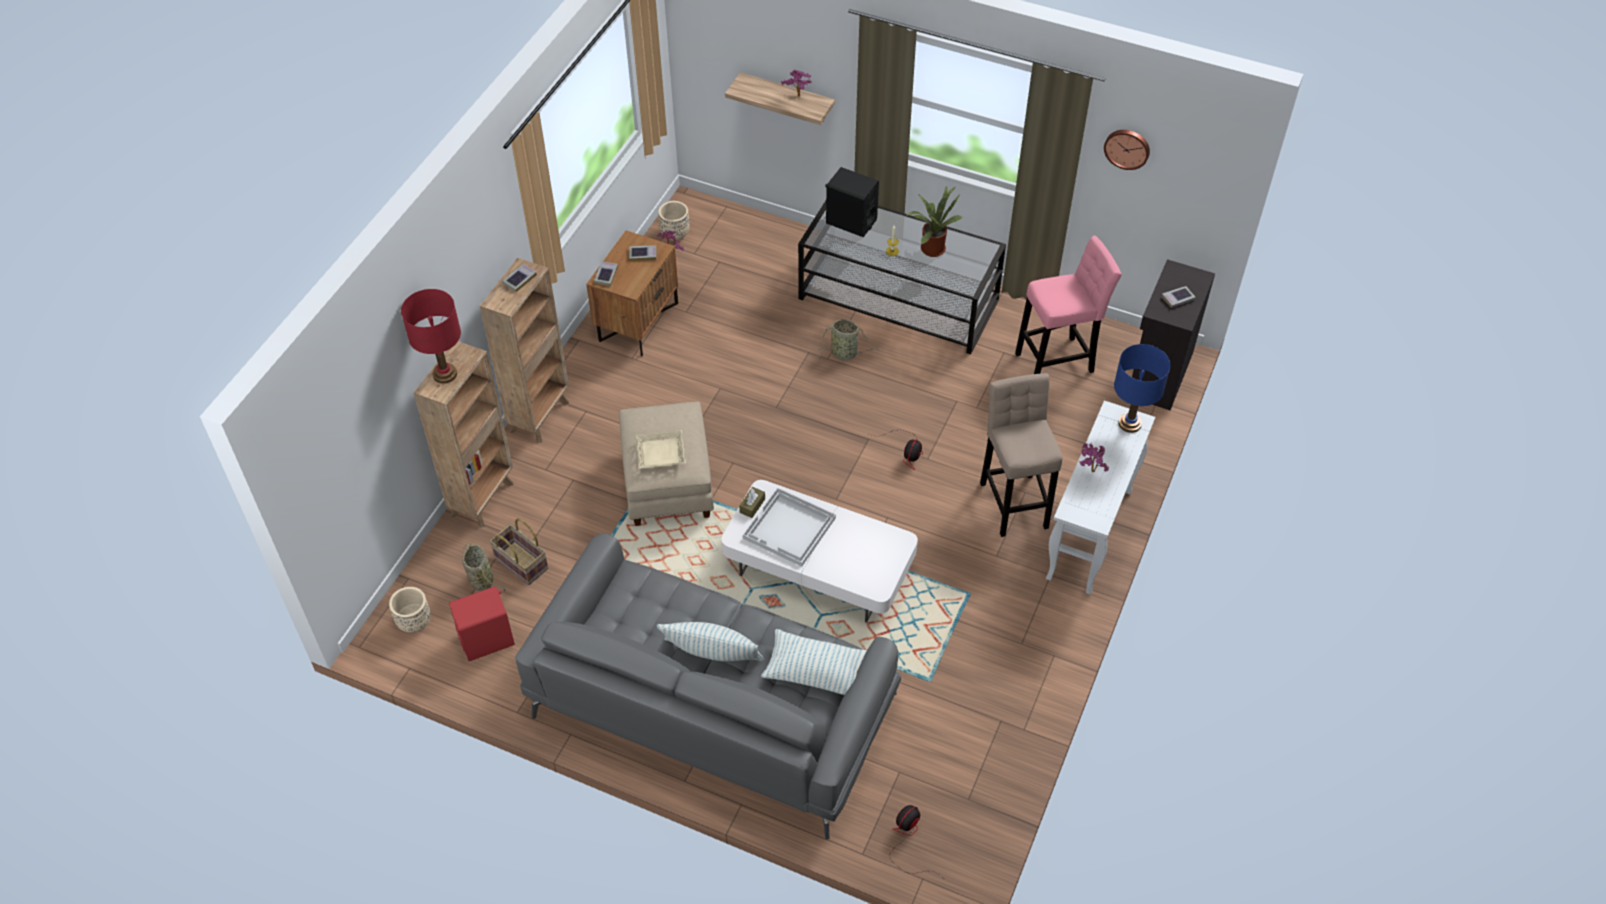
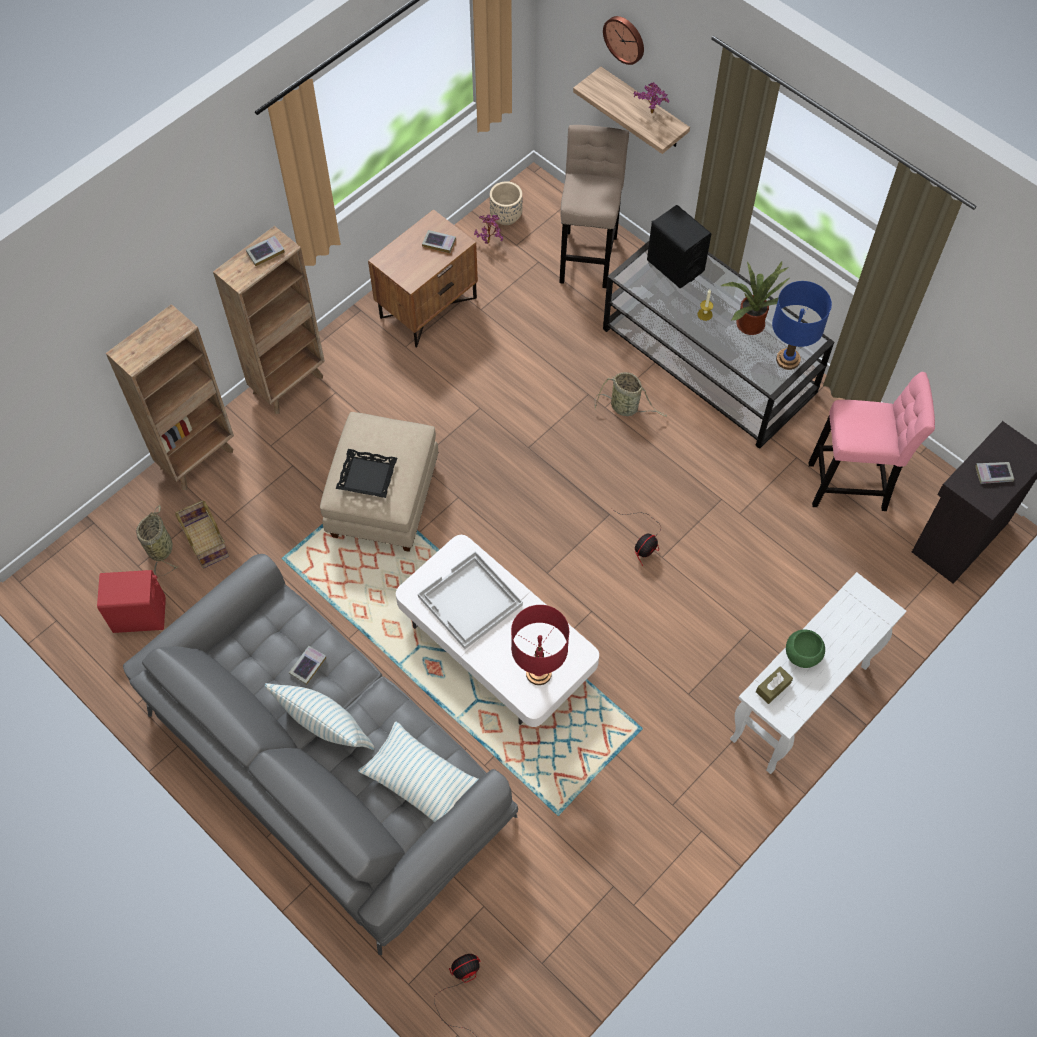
camera: 20 degrees right, 10 degrees up
(414, 622) = (80, 572): beige planter -> none
(444, 374) = (144, 341): red table lamp -> red table lamp (538, 673)
(606, 275) = (391, 256): book -> book (308, 666)
(660, 453) = (367, 477): beige tray -> black tray
(752, 506) = (443, 562): brown tissue box -> brown tissue box (773, 687)
(1014, 501) = (734, 636): beige stool -> beige stool (588, 255)
(1090, 471) = (803, 654): potted plant -> green bowl
(1127, 148) = (988, 288): wall clock -> wall clock (625, 39)
(1129, 423) = (873, 610): blue table lamp -> blue table lamp (788, 359)

